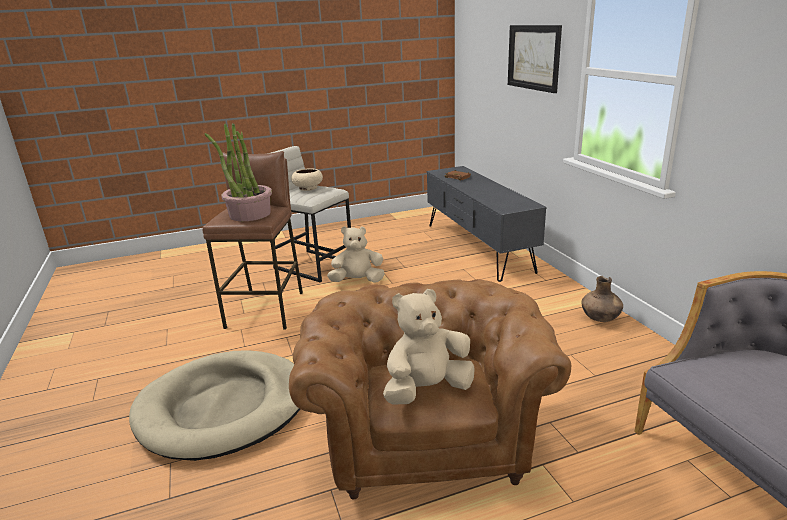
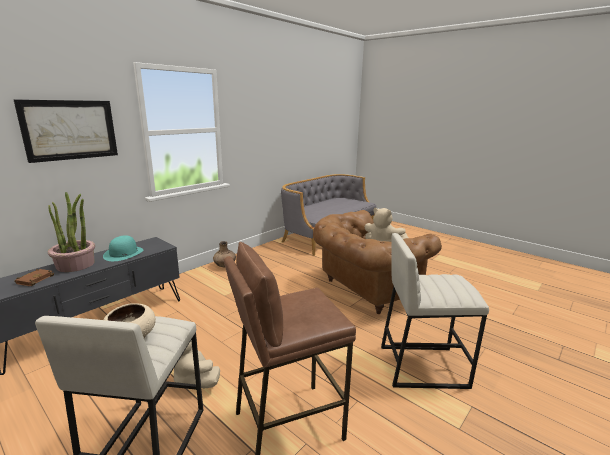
camera: 120 degrees left, 5 degrees down
(224, 408) = (422, 366): beige dog bed -> beige stool
(249, 214) = (304, 305): potted plant -> potted plant (76, 265)
(496, 196) = (123, 253): none -> turquoise hat

